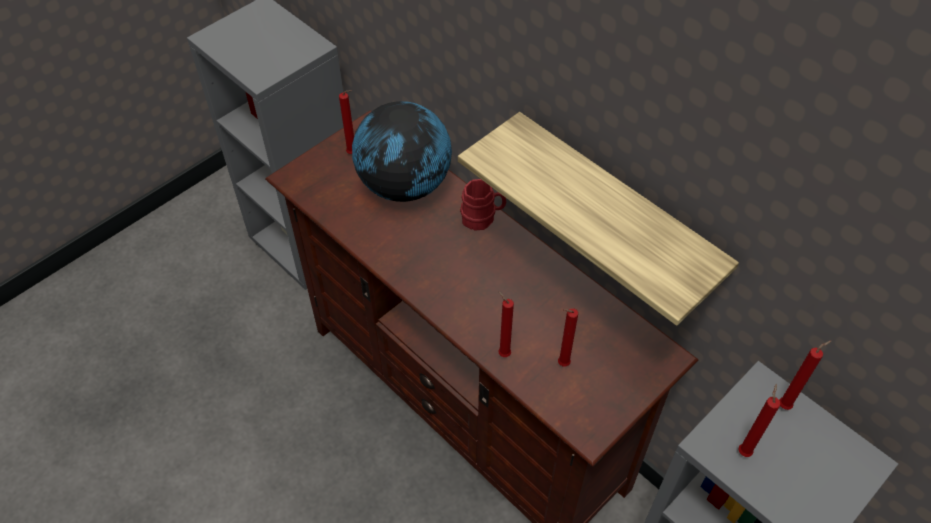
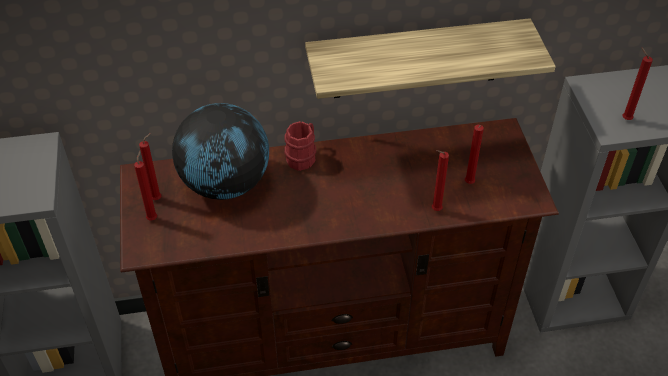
camera: 55 degrees left, 5 degrees down
(786, 405) = (606, 83): red candle -> red candle (153, 217)

